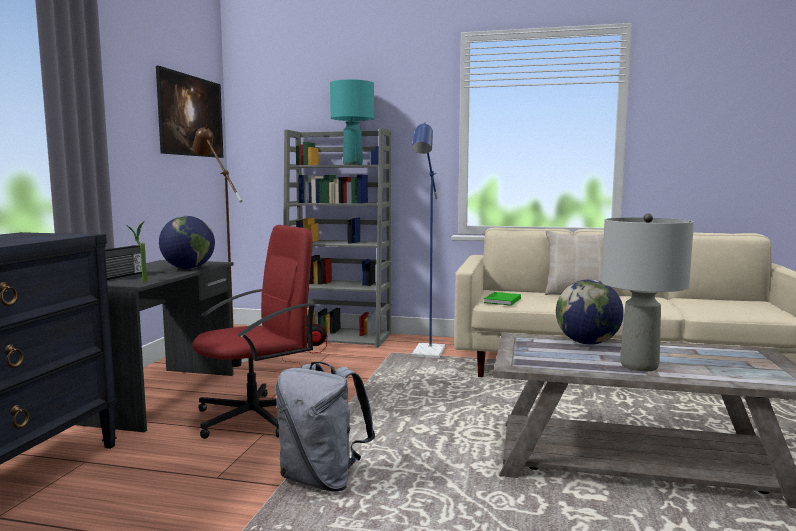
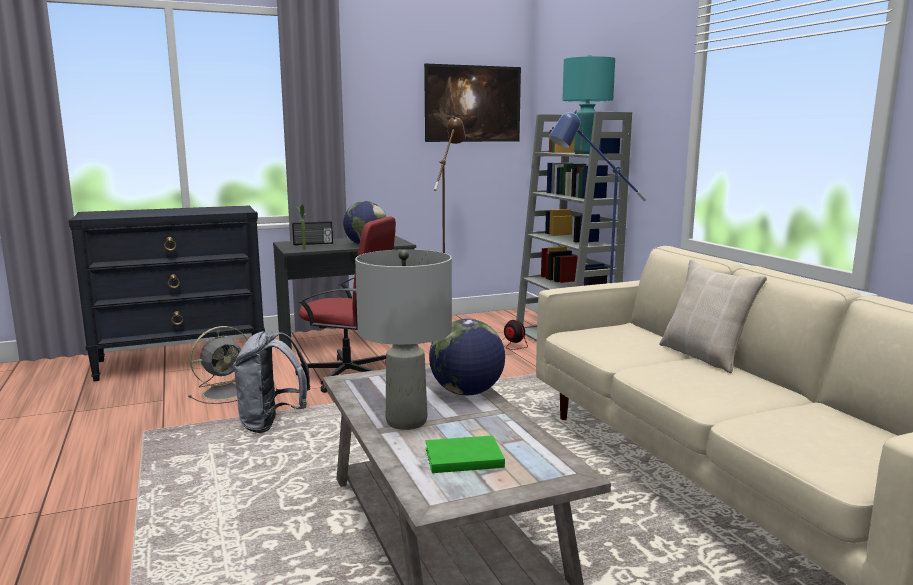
camera: 55 degrees right, 5 degrees up
(175, 487) = (226, 392): none -> grey fan
(501, 301) = (584, 336): green book -> green book (461, 457)

